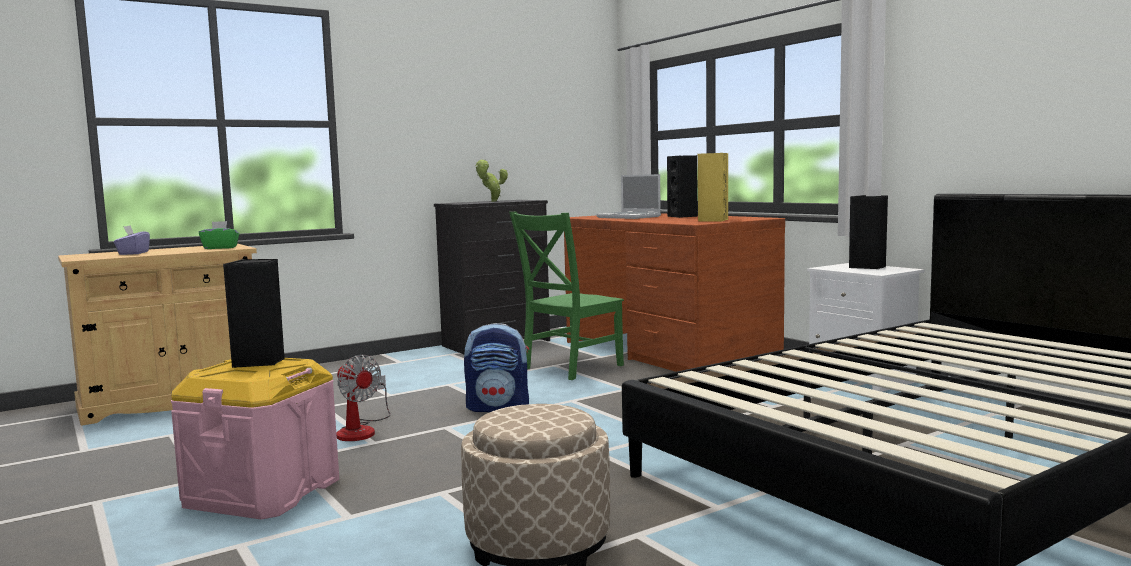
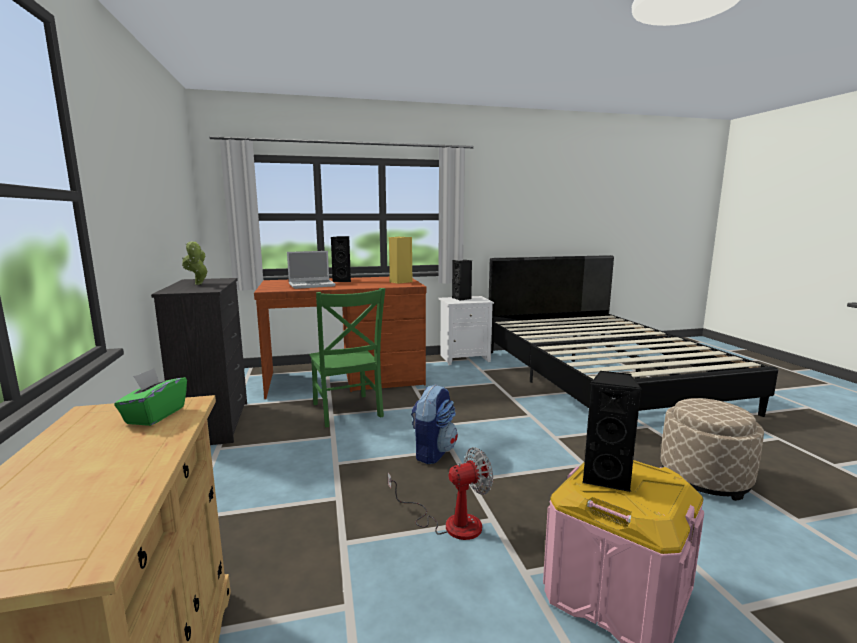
camera: 70 degrees left, 5 degrees up
(133, 253) = (81, 490): purple tissue box -> none

